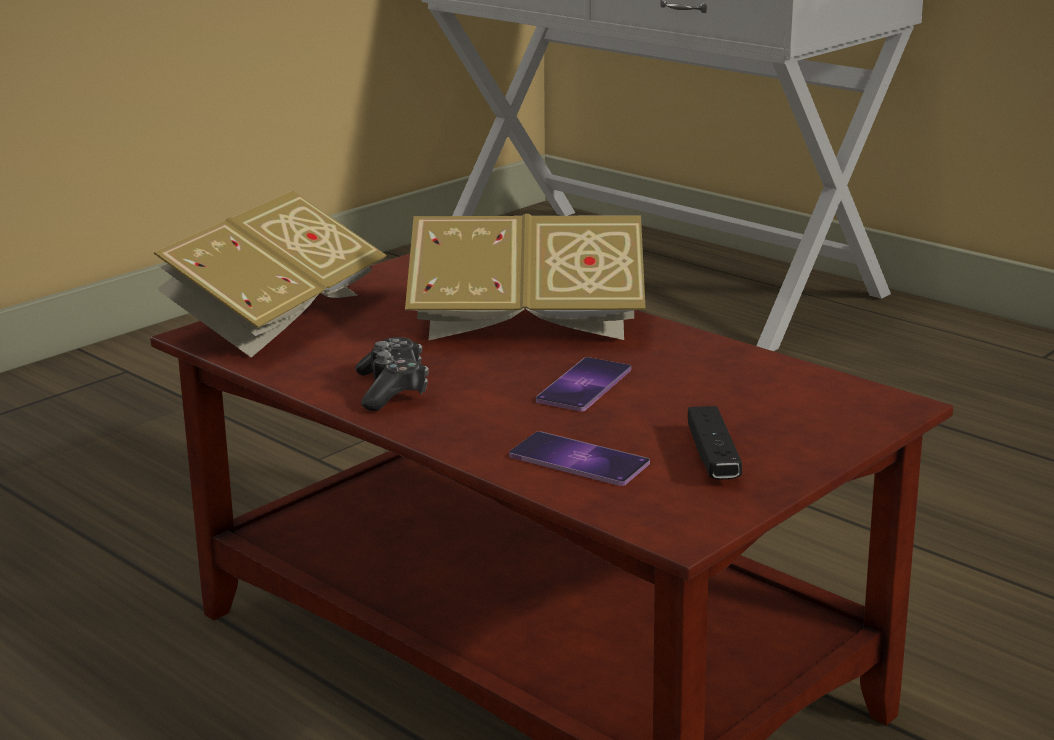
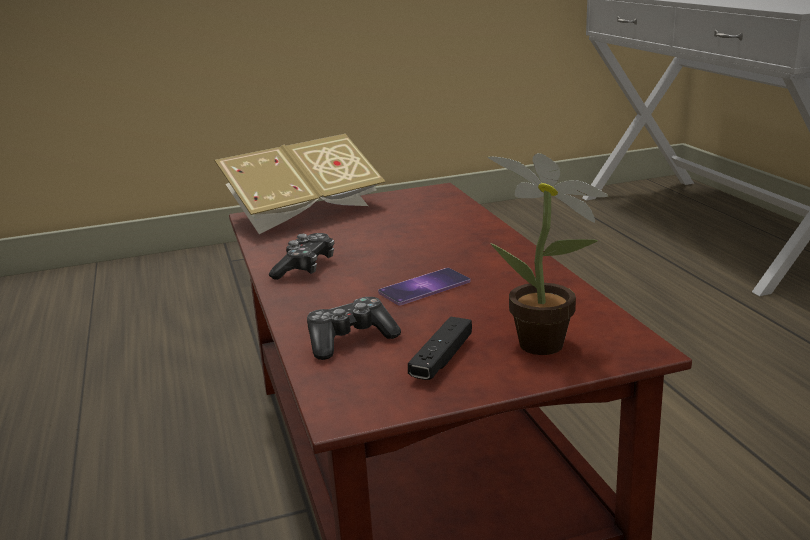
camera: 30 degrees right, 0 degrees up
(527, 325) = (442, 240): book -> none
(578, 459) = (350, 339): phone -> game controller
(806, 423) = (547, 347): none -> potted plant

